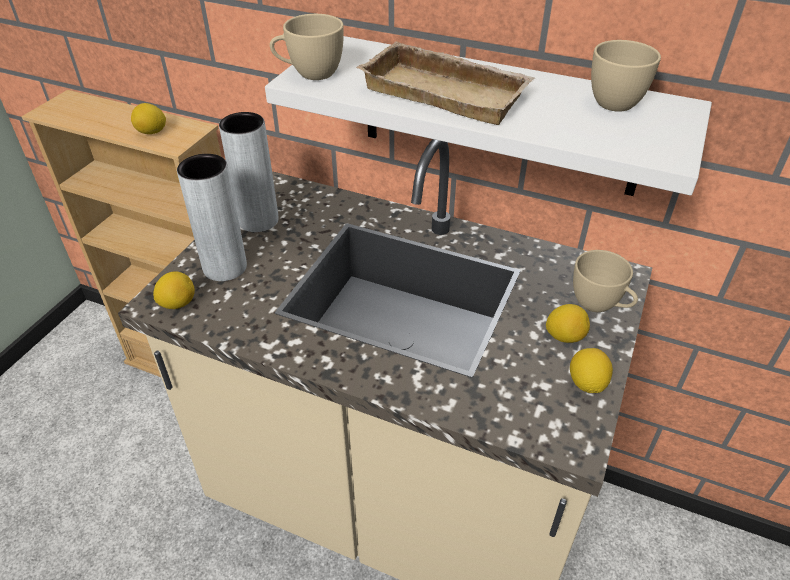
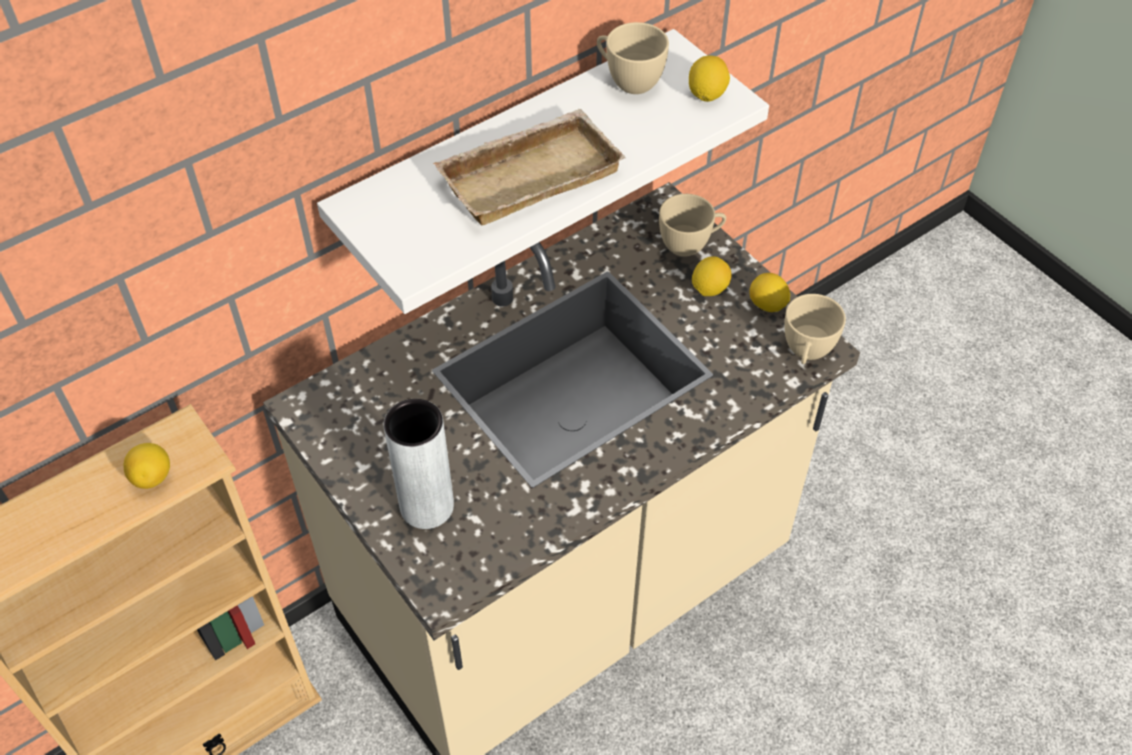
camera: 60 degrees left, 10 degrees up
(178, 303) = (458, 568): lemon -> lemon (707, 94)
(258, 220) = (363, 446): grey vase -> none
(310, 74) = (407, 256): beige cup -> beige cup (806, 353)

